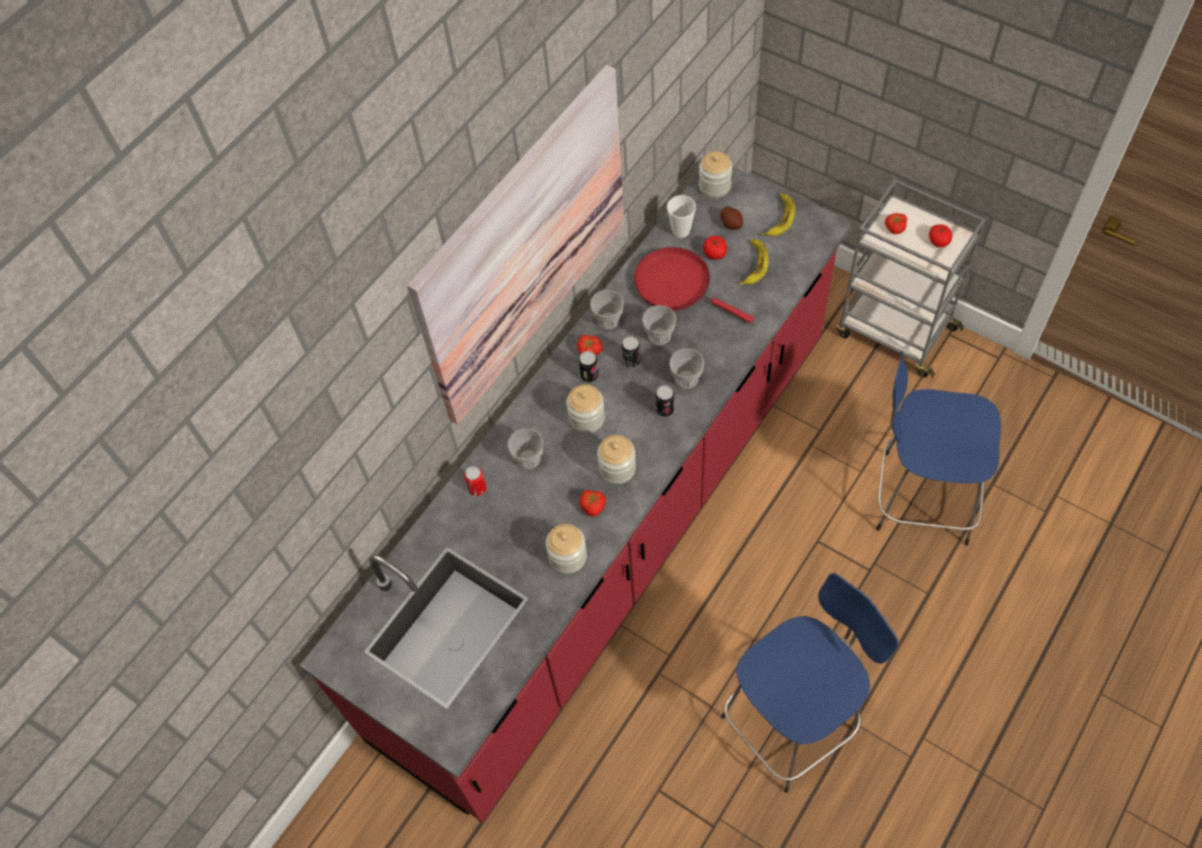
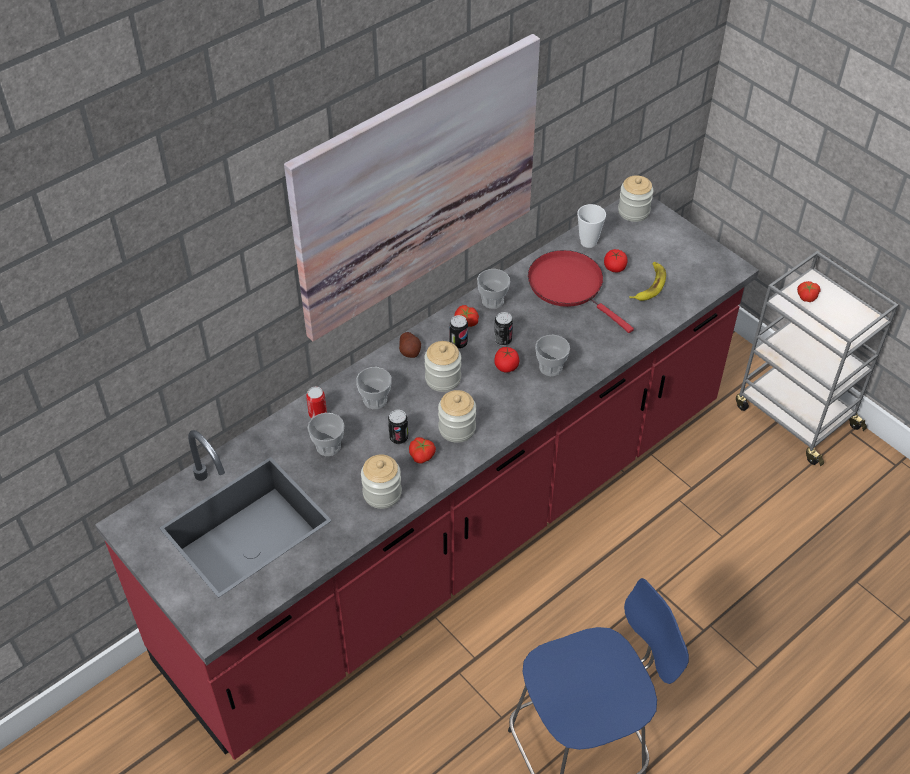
camera: 10 degrees right, 10 degrees down
(659, 336) = (537, 325): cup -> cup (328, 446)
(665, 409) = (520, 389): can -> can (398, 438)
(731, 224) = (639, 246): potato -> potato (410, 351)
(779, 218) = (688, 251): banana -> none
(920, 497) = (776, 575): blue stool -> none
(939, 241) = (847, 317): tomato -> tomato (506, 366)

